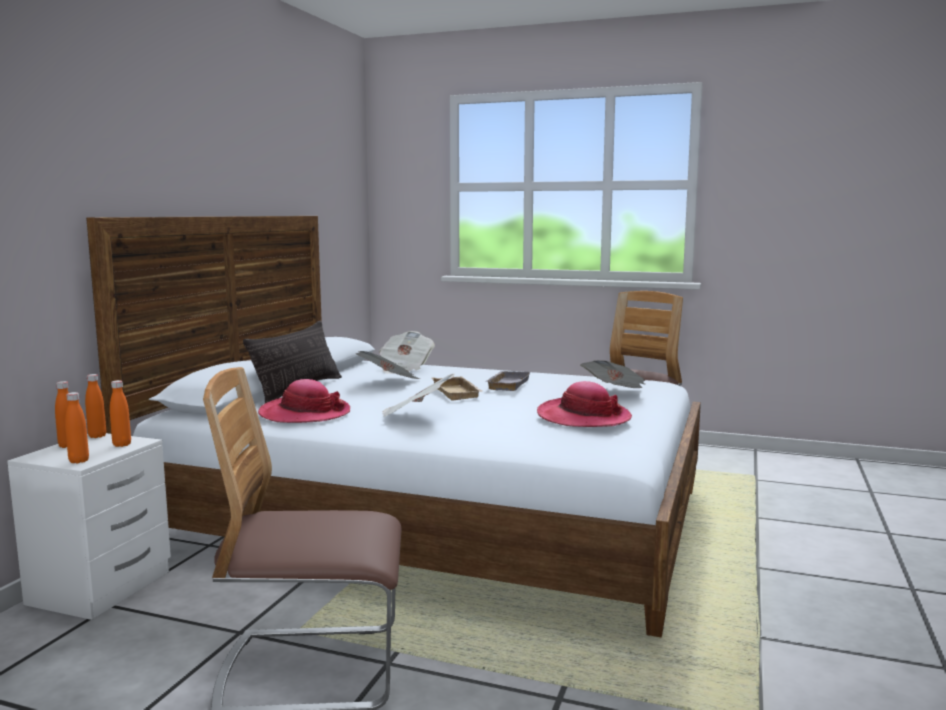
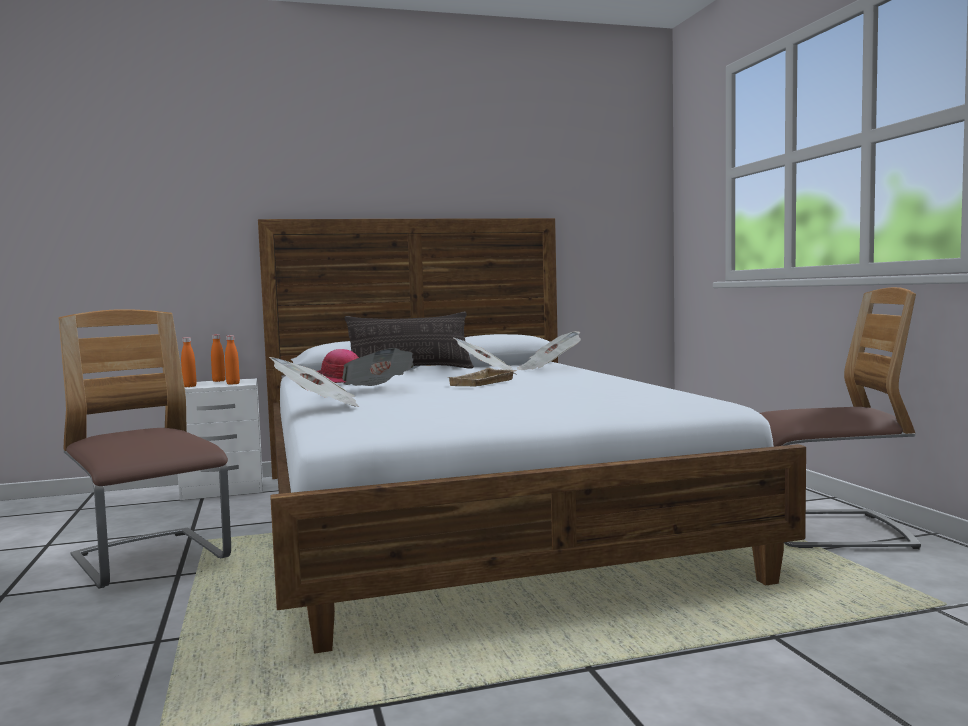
camera: 55 degrees right, 5 degrees down
(97, 436) = (246, 379): orange bottle -> none
(506, 384) = (556, 384): grey tray -> none
(583, 417) = (452, 405): hat -> none
(615, 393) = (606, 401): newspaper -> newspaper (318, 406)

